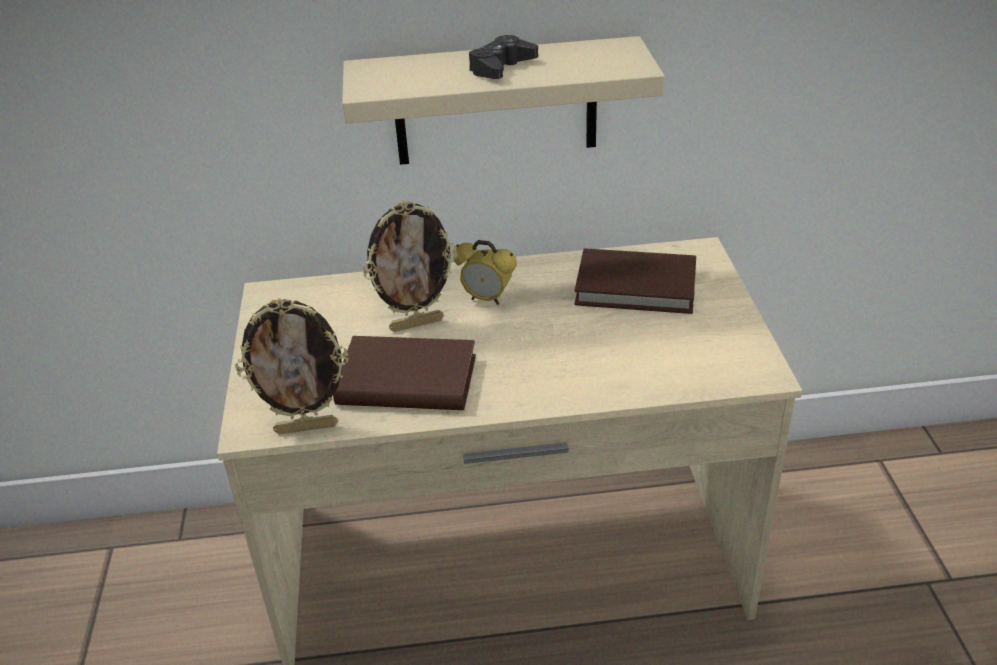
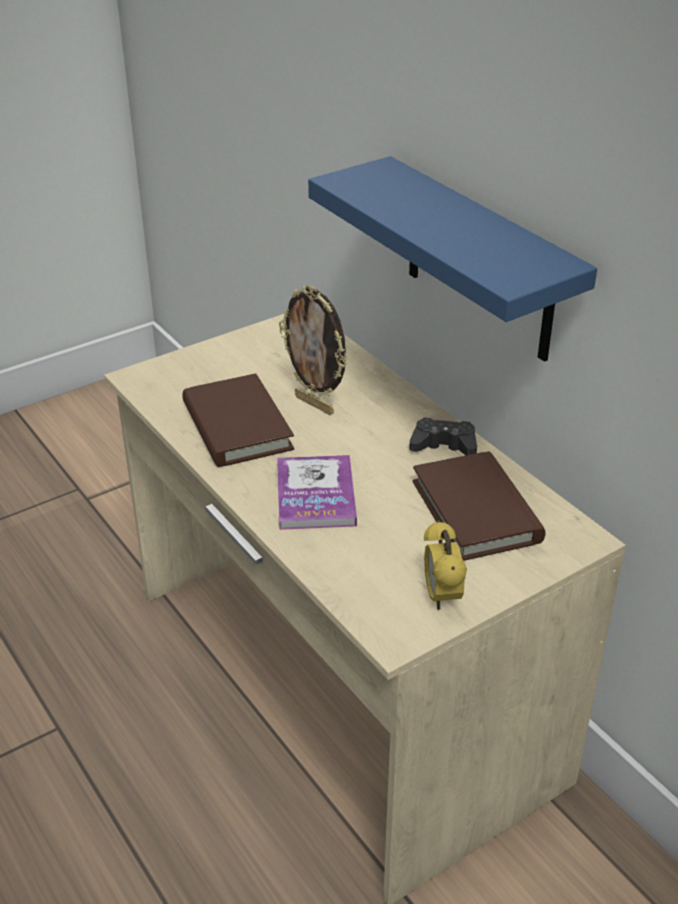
camera: 60 degrees right, 0 degrees up
(306, 427) = (152, 400): picture frame -> none
(487, 299) = (380, 429): alarm clock -> alarm clock (441, 597)
(495, 102) = (480, 262): beige shelf -> blue shelf
(501, 67) = (442, 220): black game controller -> black game controller (443, 445)
(552, 362) = (315, 495): none -> book

